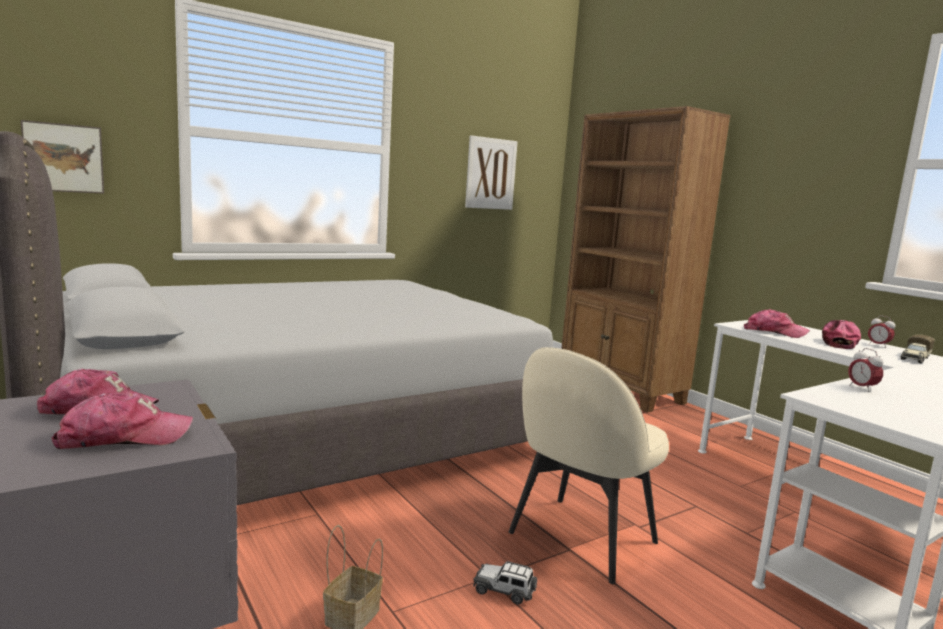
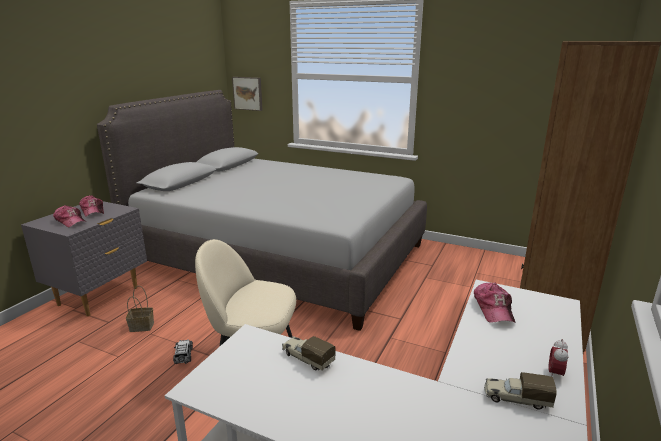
camera: 60 degrees right, 10 degrees up
(490, 173) = (517, 95): picture -> none
(838, 342) = (516, 346): cap -> none
(862, 388) = (307, 358): alarm clock -> toy truck

